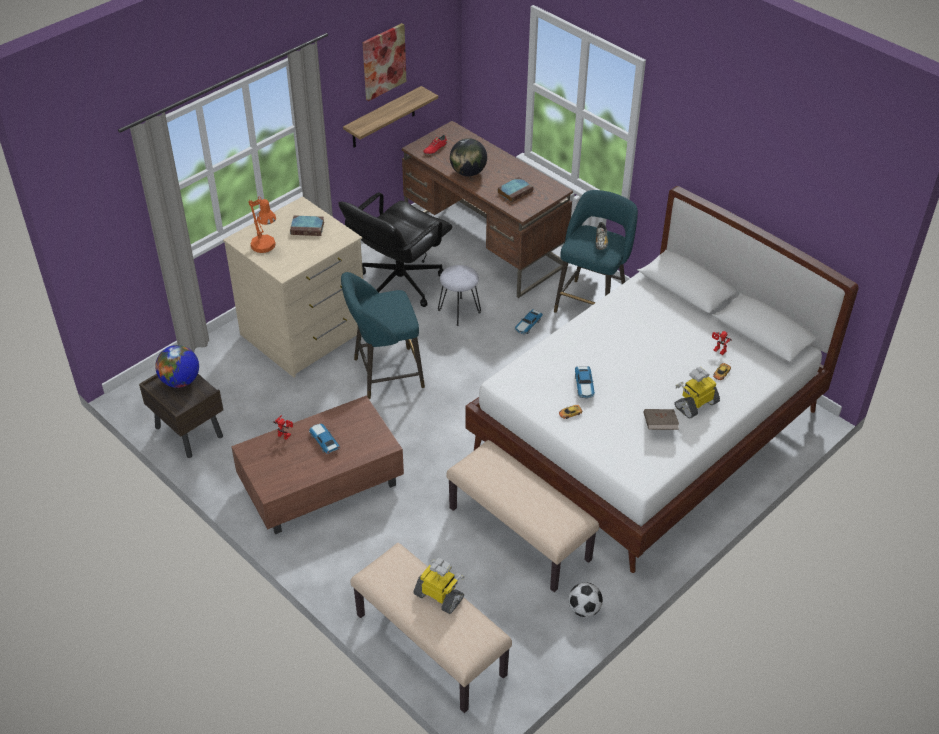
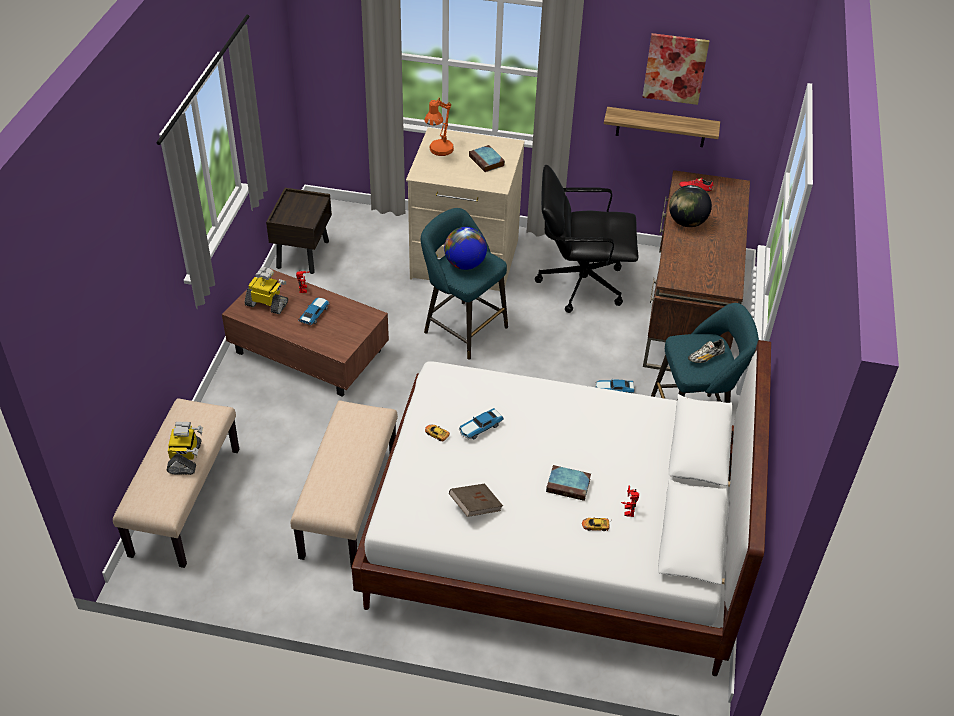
camera: 55 degrees right, 0 degrees up
(180, 381) = (307, 206): globe -> globe (465, 264)
(459, 311) = (584, 336): grey stool -> none
(515, 191) = (695, 262): book -> book (569, 485)
(584, 609) = (294, 590): football -> none
(696, 404) = (531, 523): toy robot -> toy robot (267, 304)

